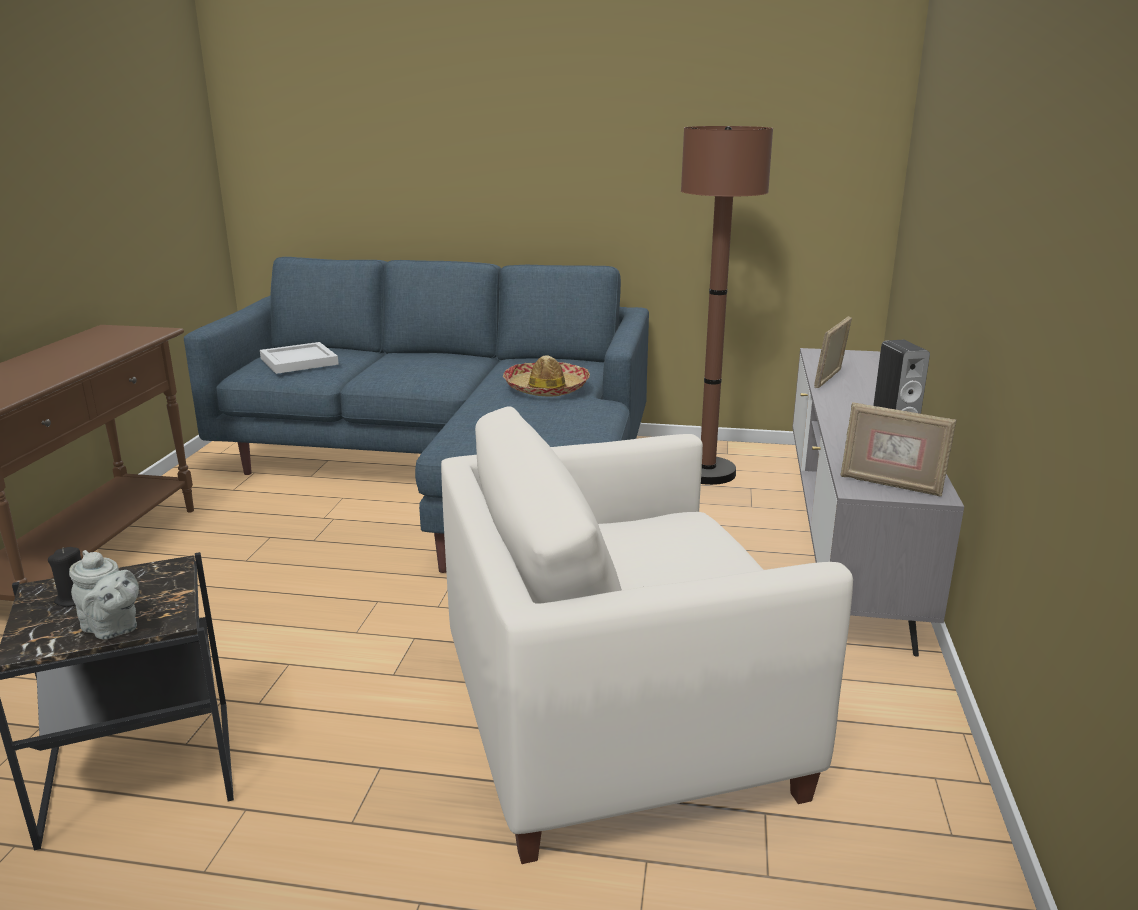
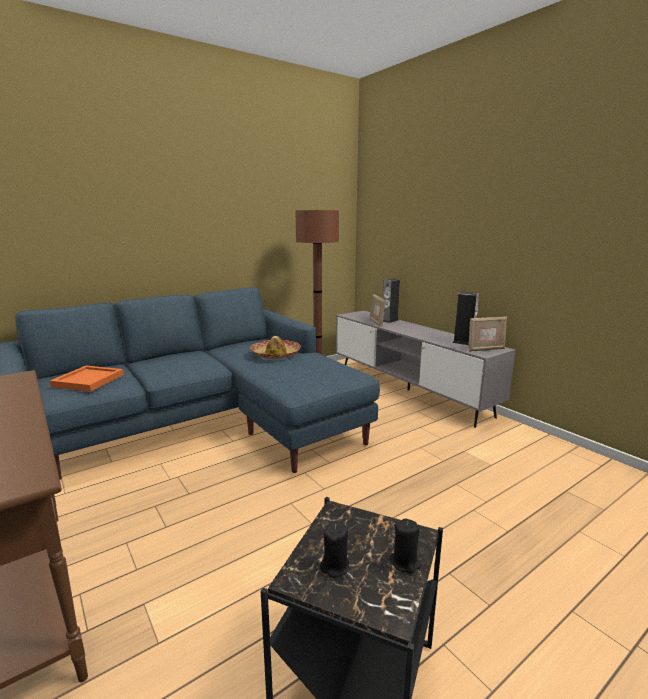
camera: 45 degrees left, 5 degrees down
(112, 629) = (405, 562): grey teapot -> black candle
(298, 361) = (88, 381): white tray -> orange tray
(617, 720) = (476, 490): white armchair -> none
(869, 382) = (389, 320): none -> speaker

